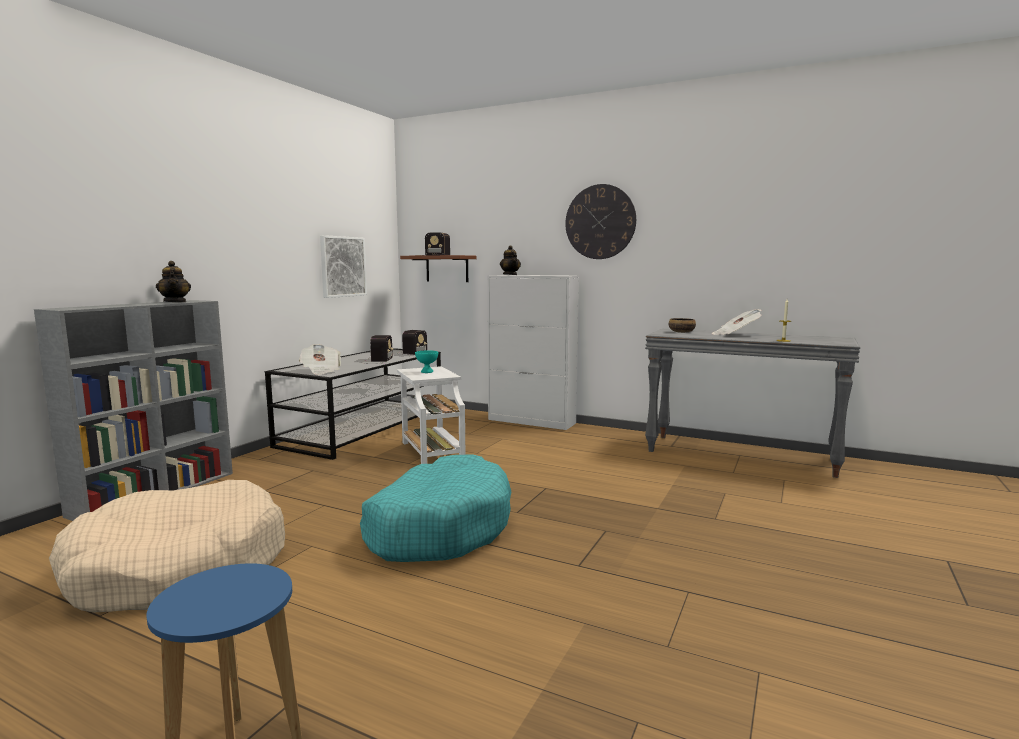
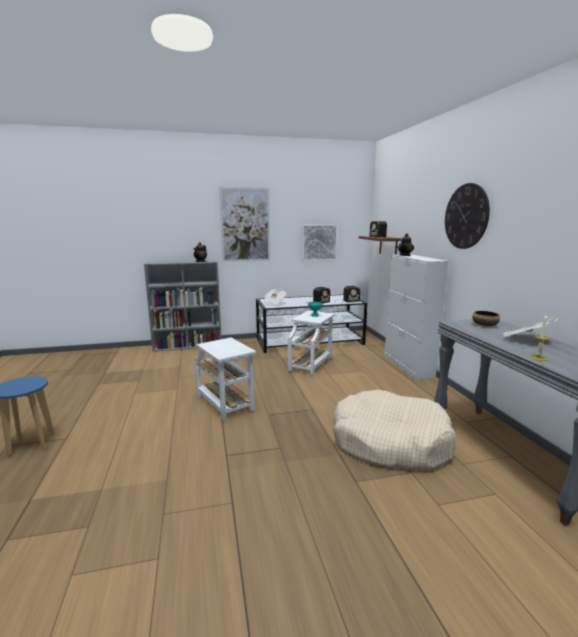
camera: 50 degrees right, 5 degrees up
(179, 568) = (137, 378): beige dog bed -> beige dog bed (390, 442)
(237, 231) = (245, 225): none -> picture
(439, 527) = (225, 404): turquoise dog bed -> white side table

